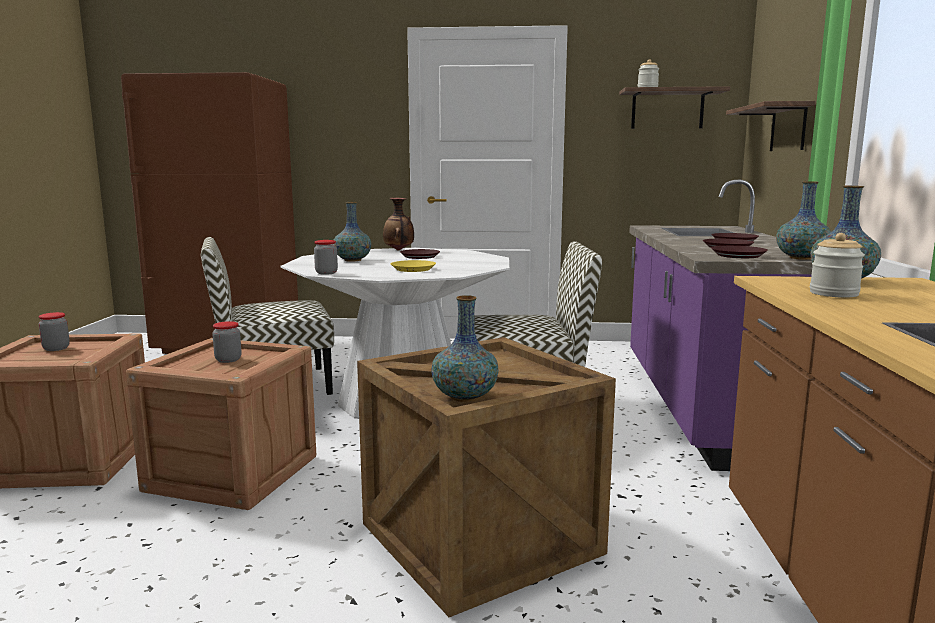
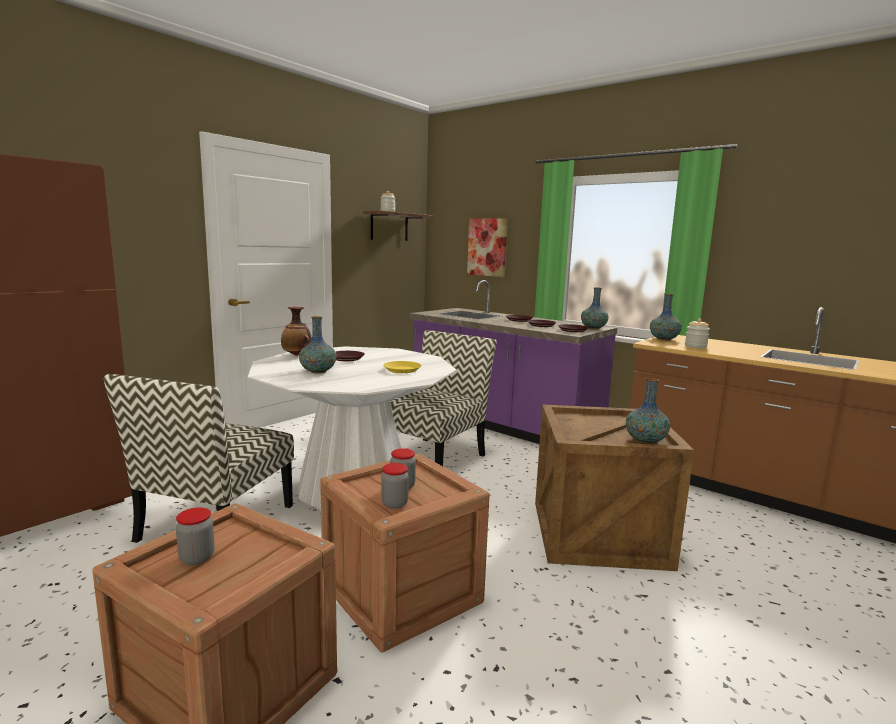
camera: 55 degrees left, 0 degrees up
(326, 273) = (367, 387): jar -> jar (394, 503)
(788, 128) = (487, 247): shelf -> picture

